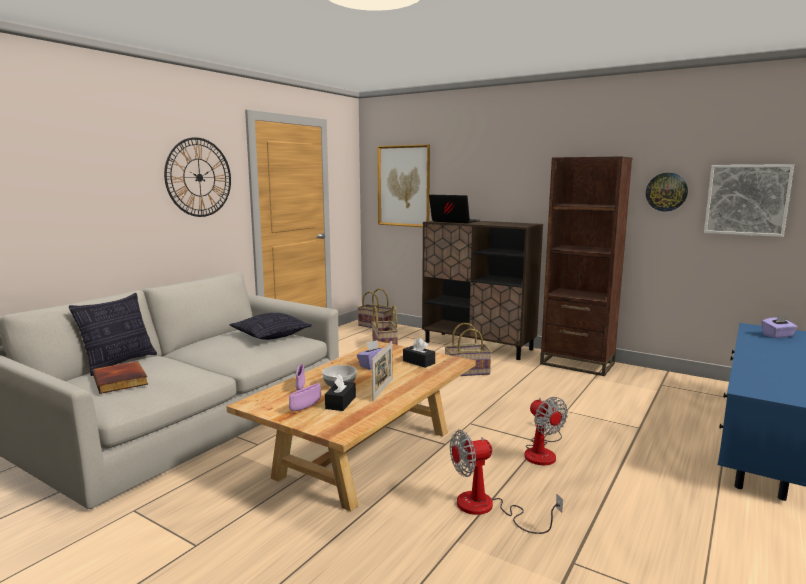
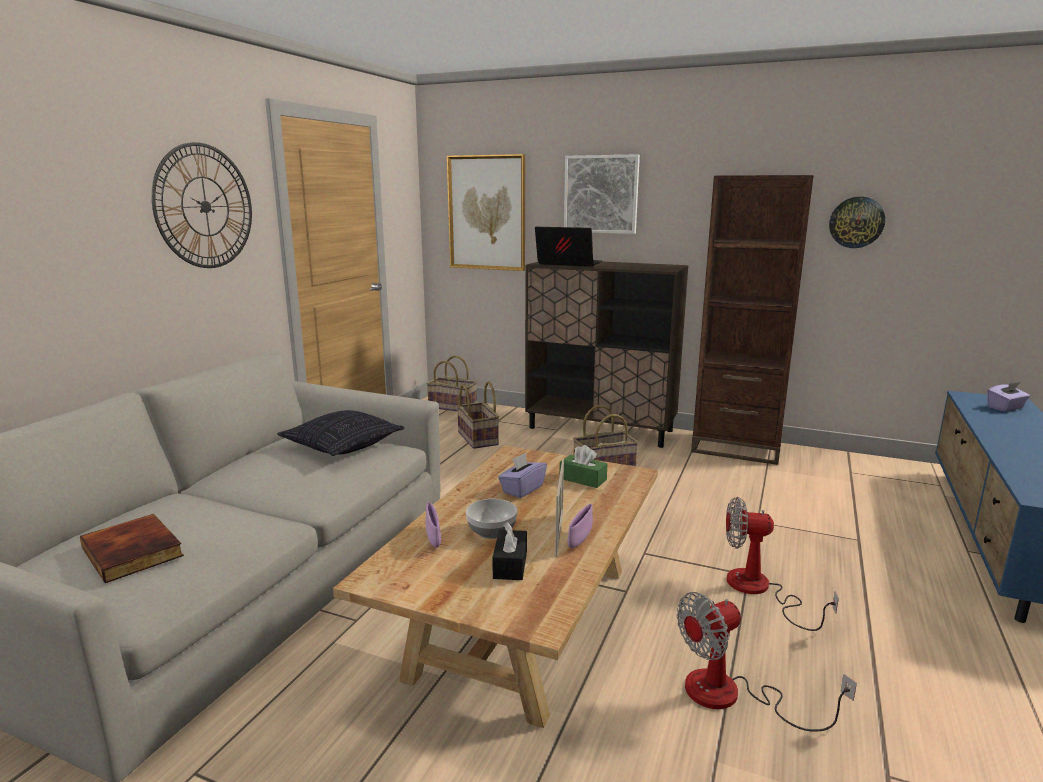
camera: 10 degrees left, 5 degrees up
(119, 363) = (117, 516): pillow -> none
(305, 407) = (461, 579): purple bowl -> purple bowl (580, 540)
(419, 362) = (583, 479): black tissue box -> green tissue box
(543, 452) = (759, 590): fan -> fan turned 135 degrees clockwise
(747, 200) = (961, 233): picture -> picture (601, 194)

